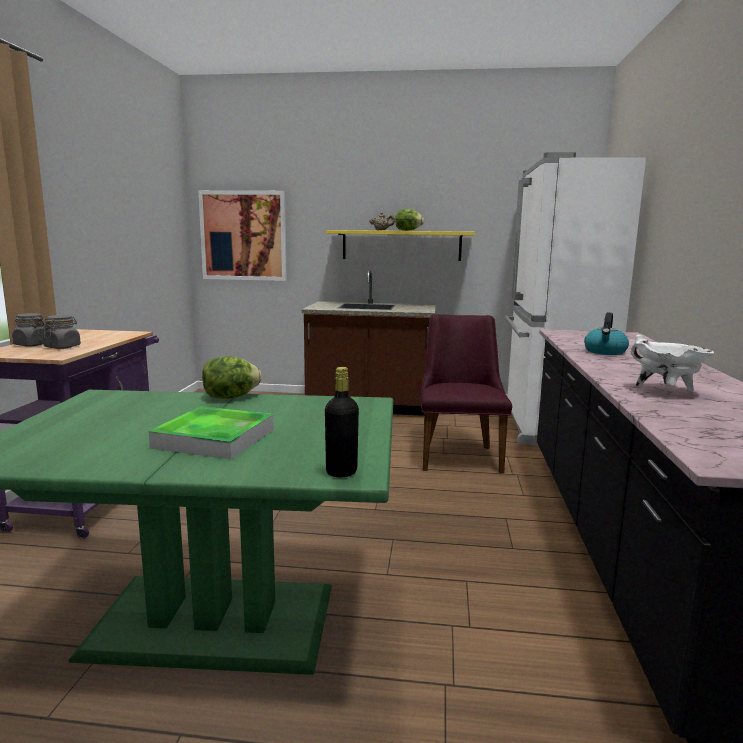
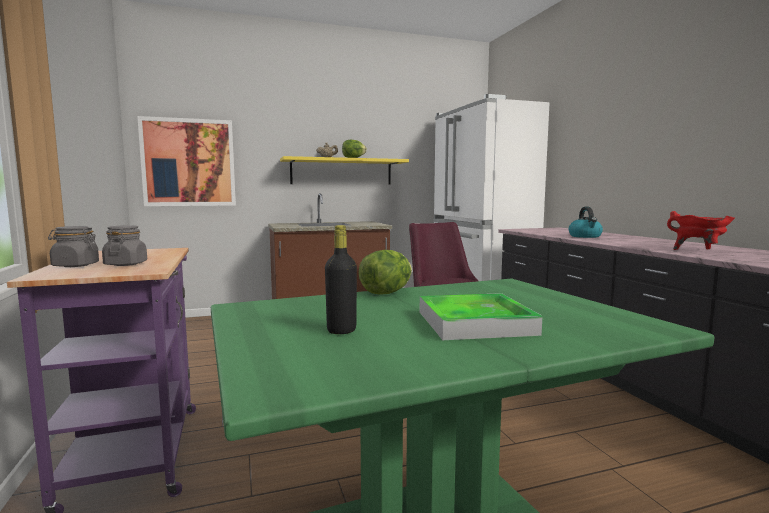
camera: 25 degrees left, 5 degrees down
(341, 472) = (649, 328): black bottle -> black bottle (341, 330)
(666, 392) = (699, 251): white cooking pot -> red cooking pot

